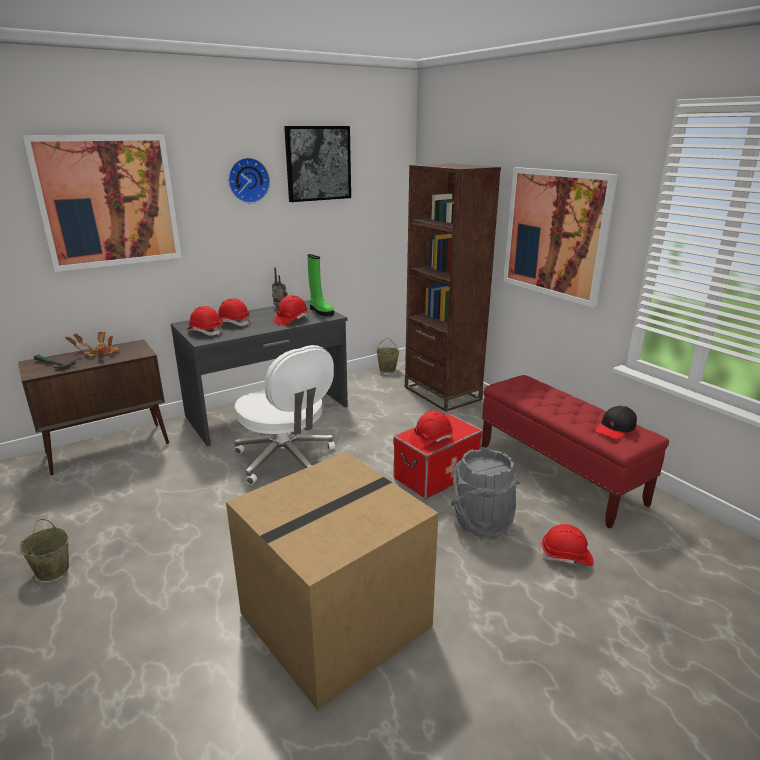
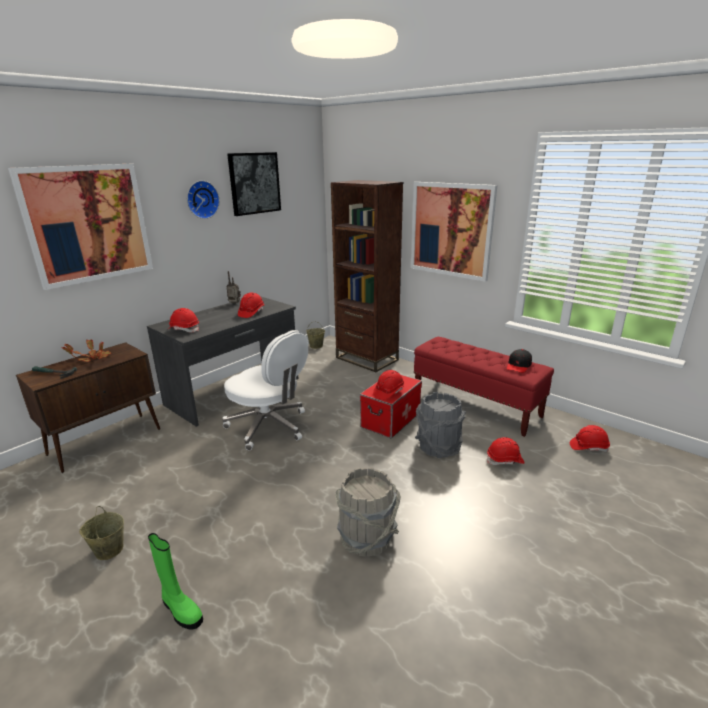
camera: 15 degrees left, 0 degrees up
(233, 323) = (203, 320): red hard hat -> red hard hat (588, 447)
(320, 311) = (270, 304): green boot -> green boot (180, 610)
(334, 622) = (367, 538): cardboard box -> grey bucket

